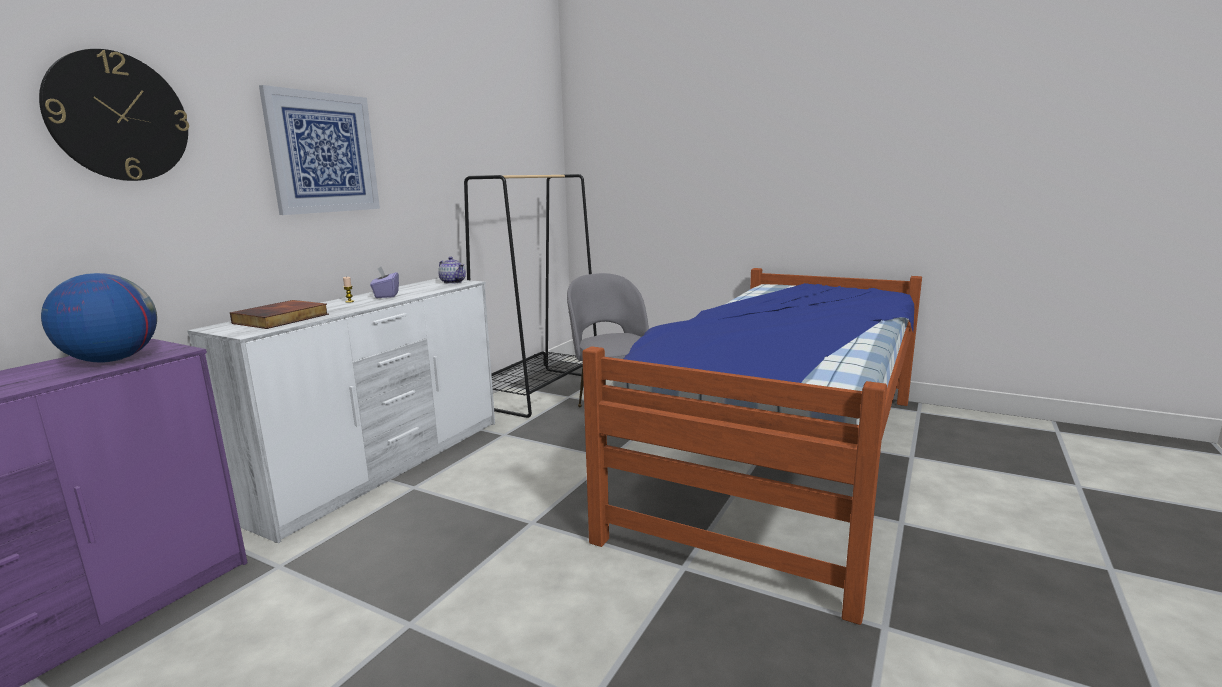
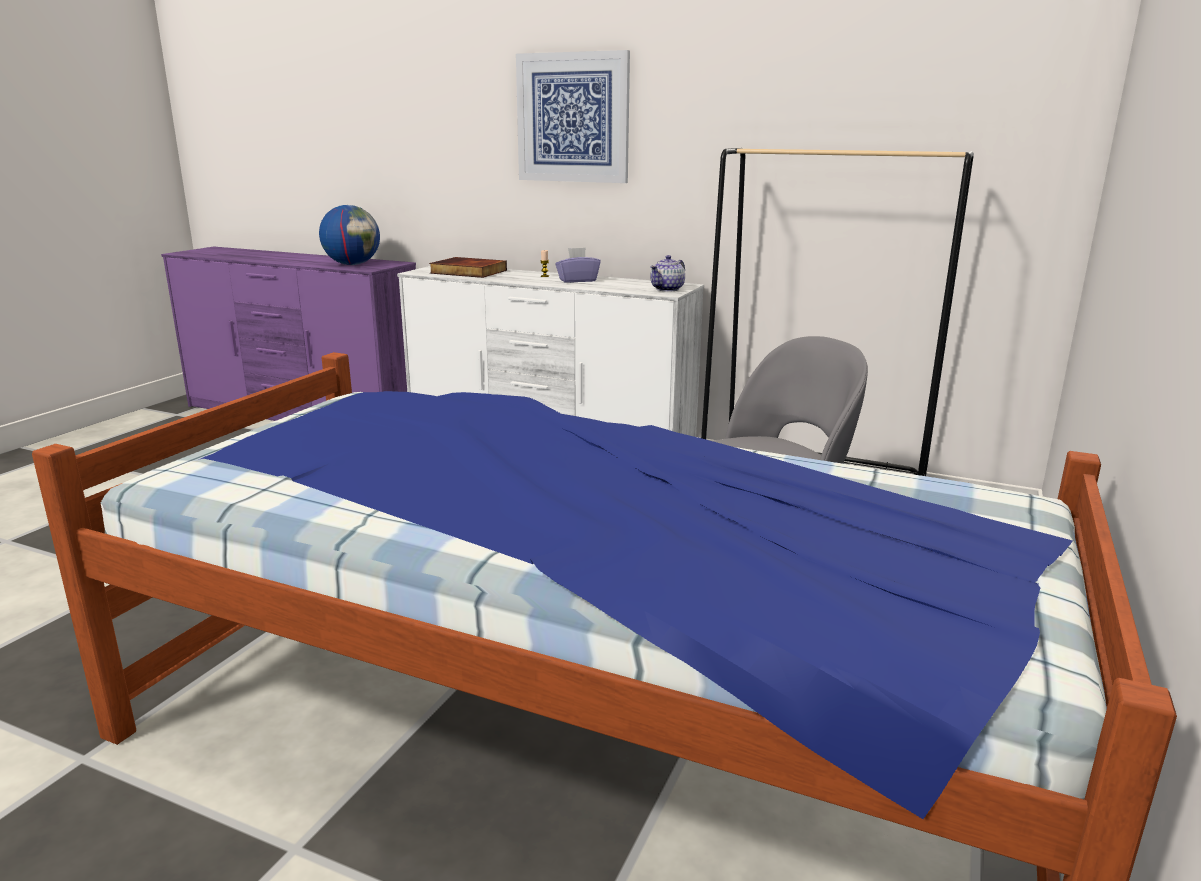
camera: 85 degrees right, 5 degrees up
(118, 117) = (419, 94): wall clock -> none

